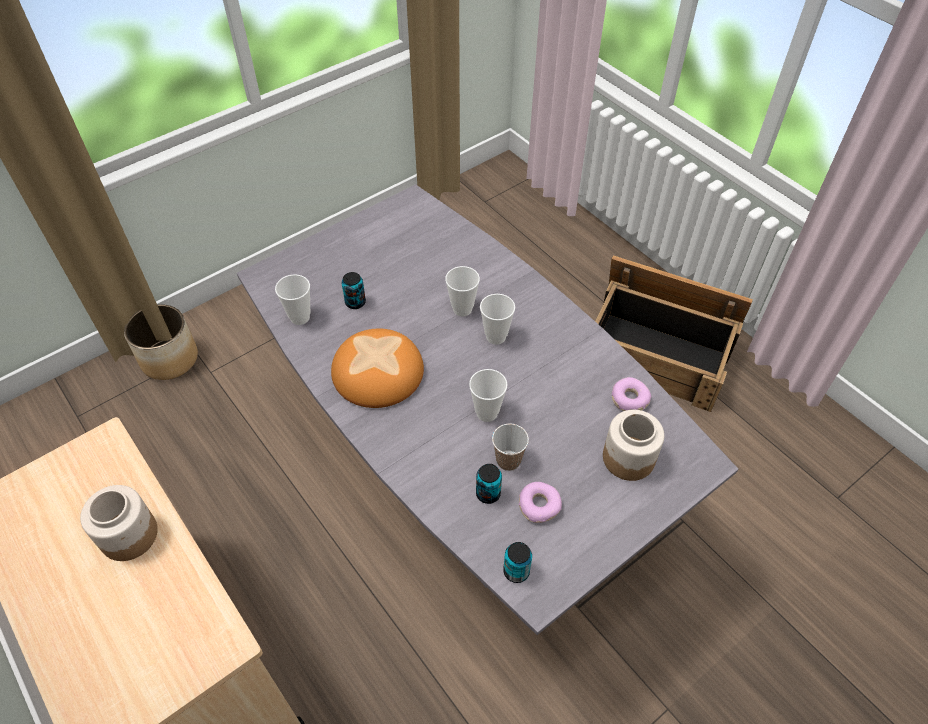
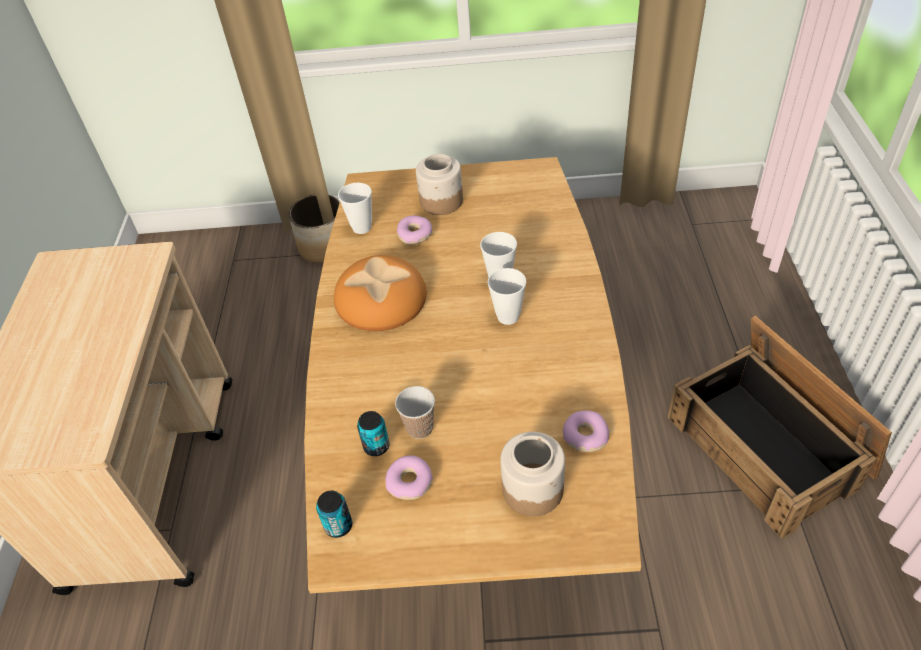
camera: 40 degrees right, 5 degrees down
(129, 536) = (104, 329): jar -> jar (441, 201)
(355, 302) = (415, 234): can -> donut
(464, 478) = (474, 461): grey dining table -> brown dining table
(487, 413) = (439, 378): cup -> none

